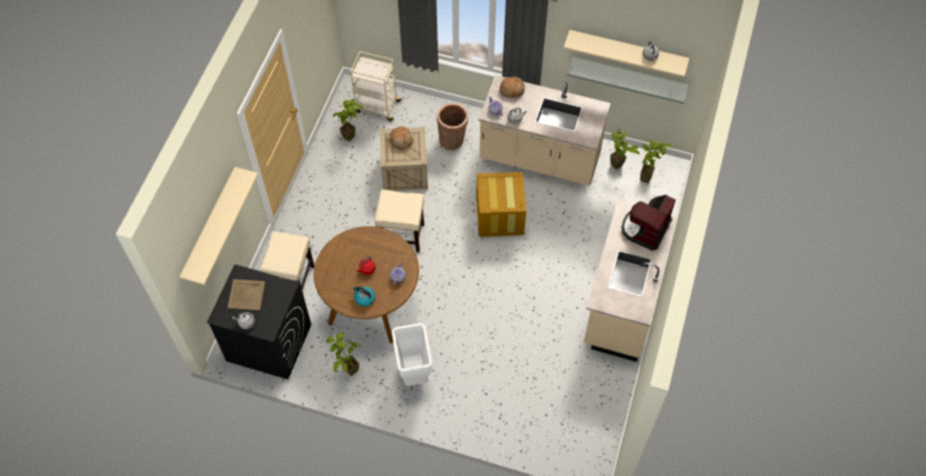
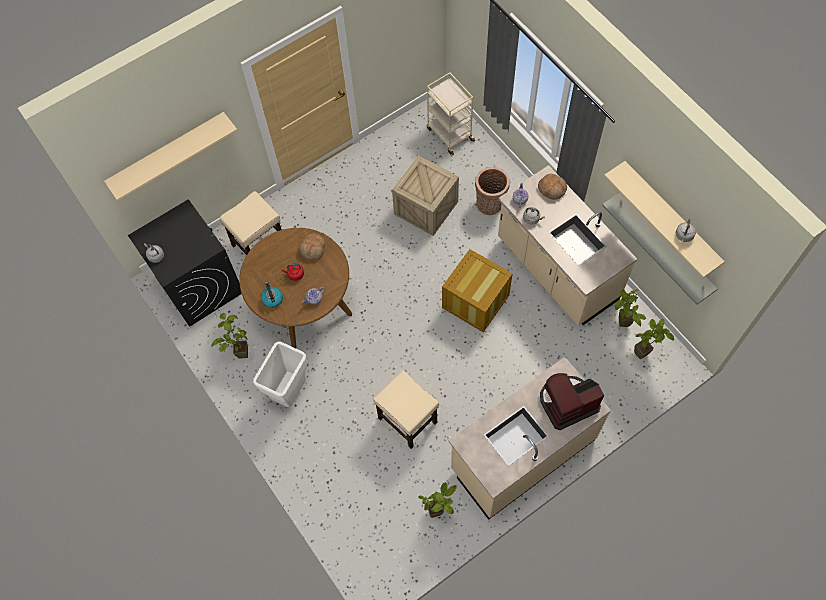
camera: 40 degrees right, 5 degrees up
(247, 294) = (175, 232): beige tray -> none
(352, 135) = (408, 147): potted plant -> potted plant (440, 511)
(401, 140) = (428, 176): bread -> bread (313, 248)
(402, 235) = (377, 264): beige stool -> beige stool (408, 420)

